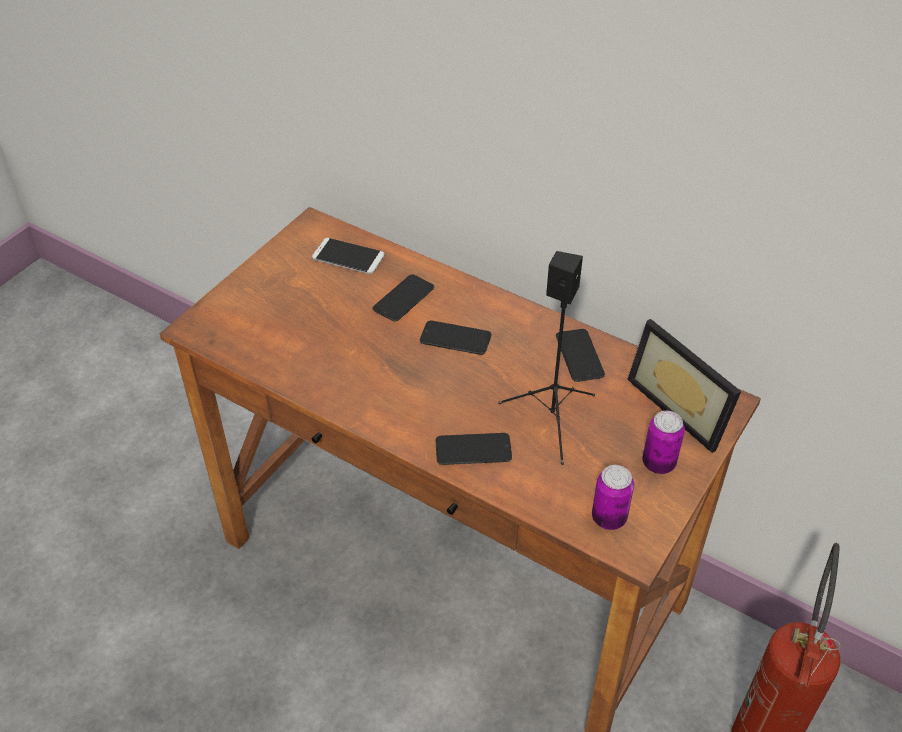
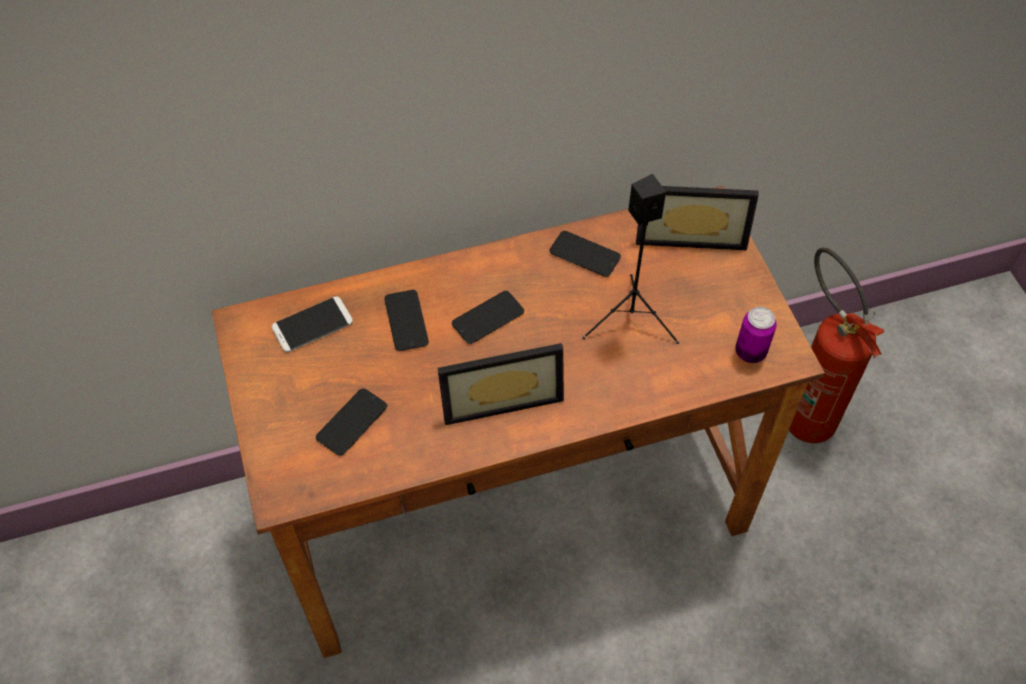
camera: 50 degrees left, 10 degrees up
(394, 386) = (500, 394): none -> picture frame
(473, 450) = (614, 388): phone -> phone (352, 422)
(658, 463) = (728, 287): can -> none

